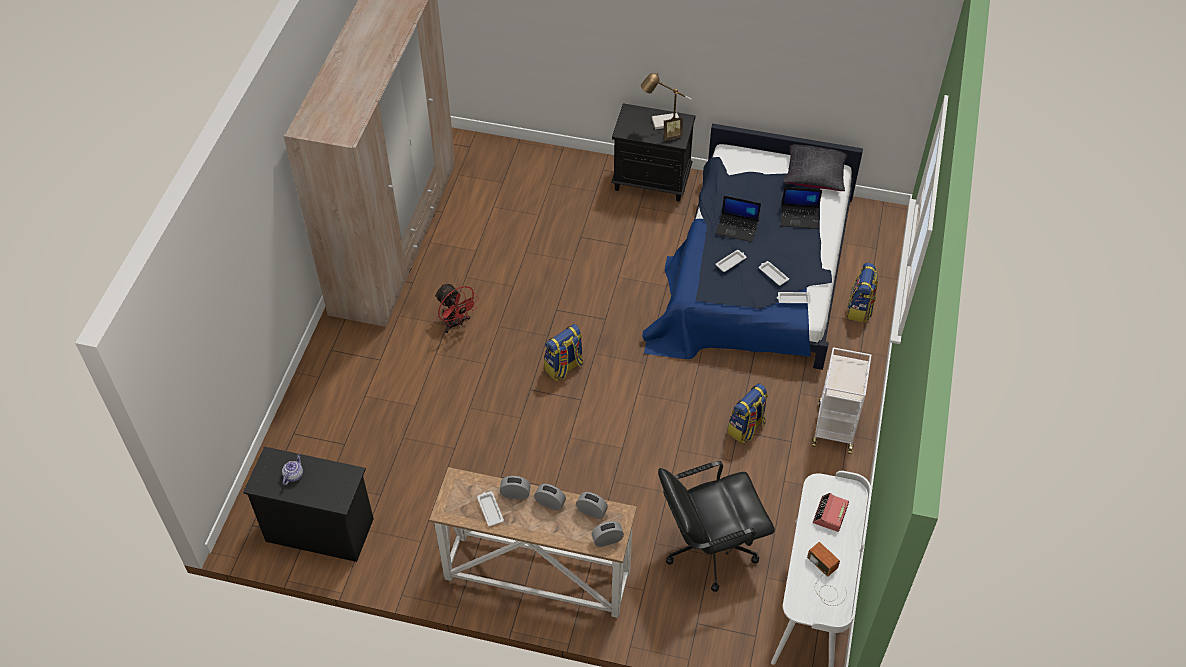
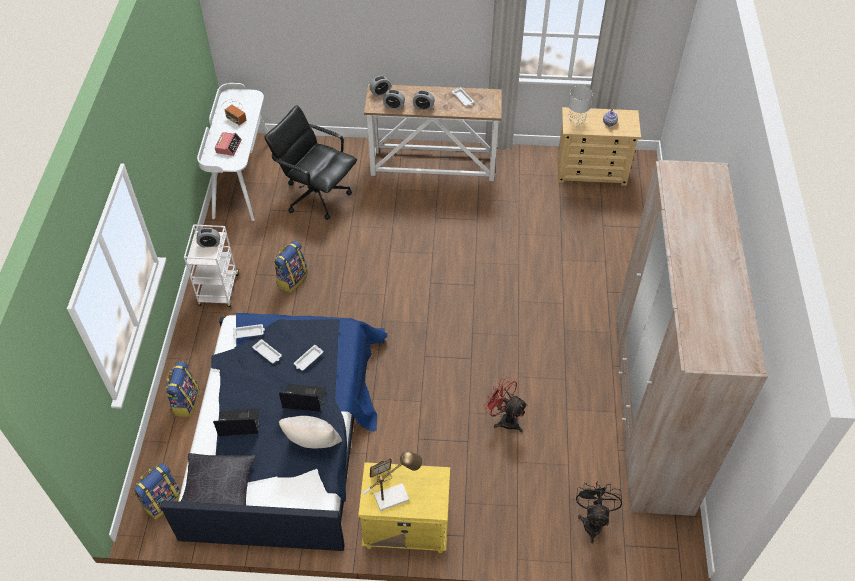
camera: 170 degrees right, 0 degrees up
(319, 529) = (591, 171): black dresser -> beige dresser
(339, 482) = (576, 123): none -> grey table lamp
(456, 324) = (556, 332): red fan -> red fan (504, 419)
(488, 165) = (593, 521): none -> black fan
(515, 494) = (448, 108): alarm clock -> alarm clock (209, 244)
(564, 367) = (450, 307): backpack -> backpack (162, 500)
(652, 181) = (405, 528): black nightstand -> yellow nightstand
(709, 548) = (316, 195): black office chair -> black office chair turned 120 degrees counterclockwise
(730, 192) = (313, 444): none -> beige pillow

